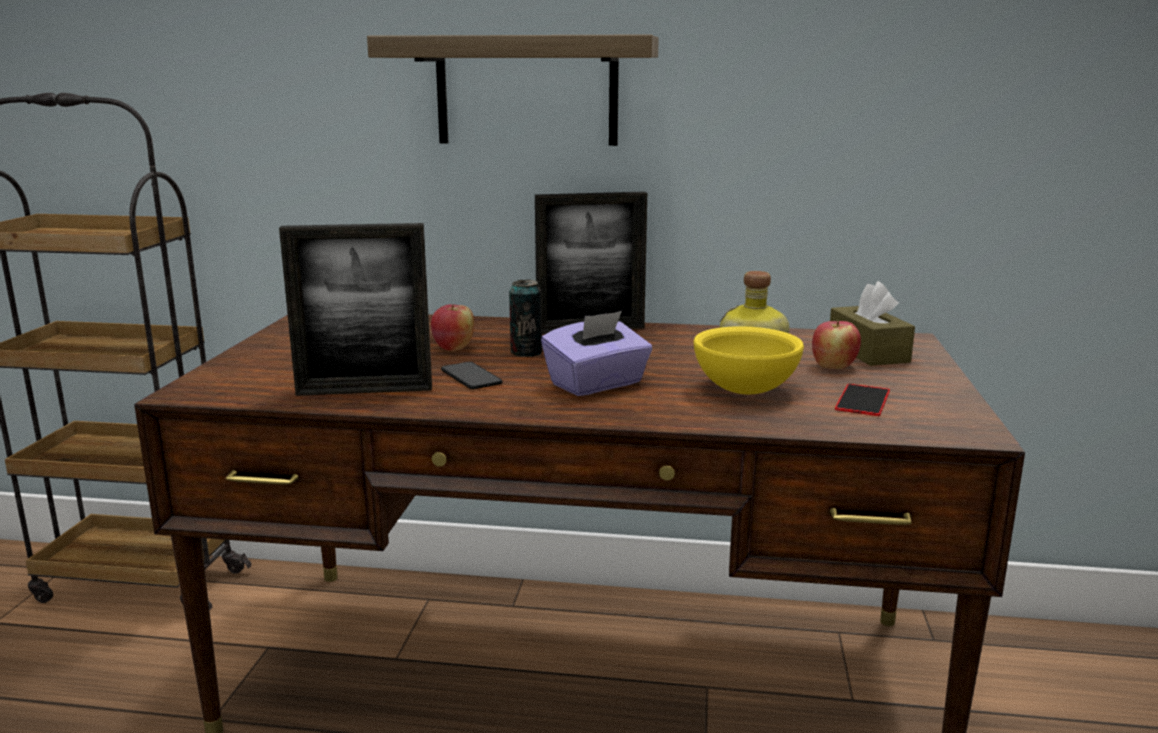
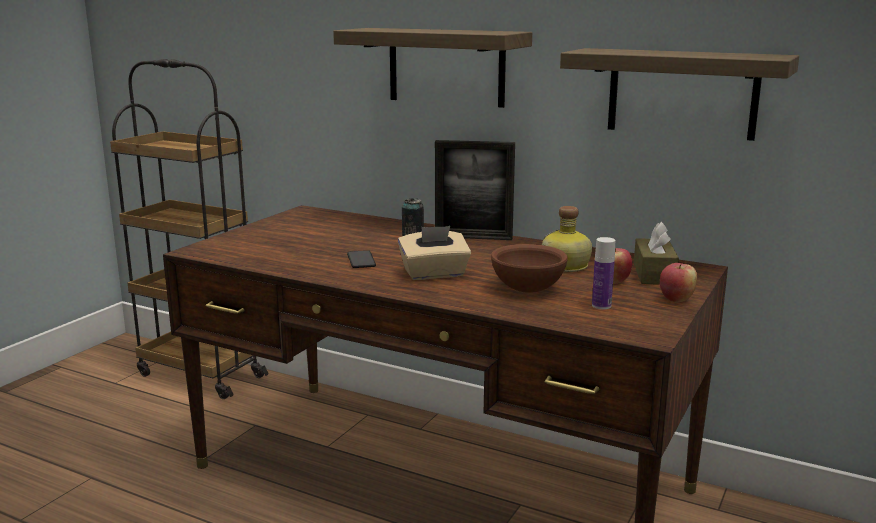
camera: 20 degrees right, 0 degrees up
(364, 390) = (291, 261): picture frame -> none
(453, 348) = (370, 240): apple -> apple (676, 299)
(597, 384) = (434, 274): purple tissue box -> beige tissue box
(743, 390) = (526, 289): yellow bowl -> brown bowl
(862, 400) = (601, 306): phone -> bottle
(869, 113) = (682, 93): none -> shelf

